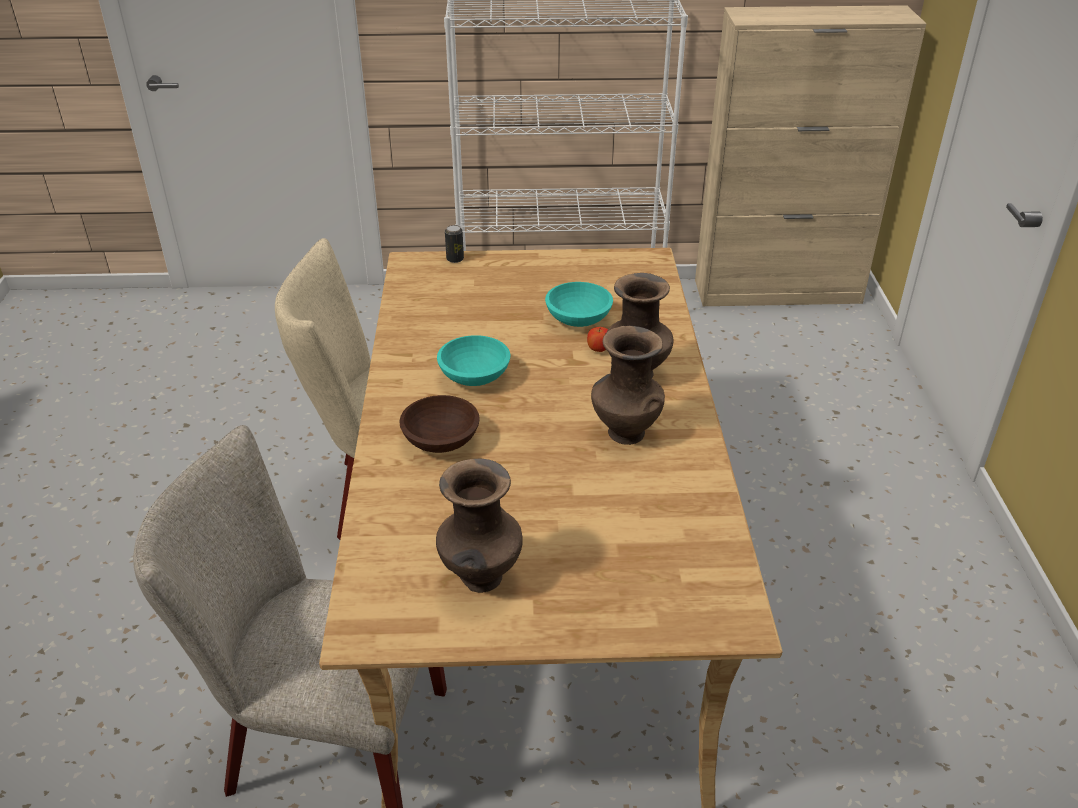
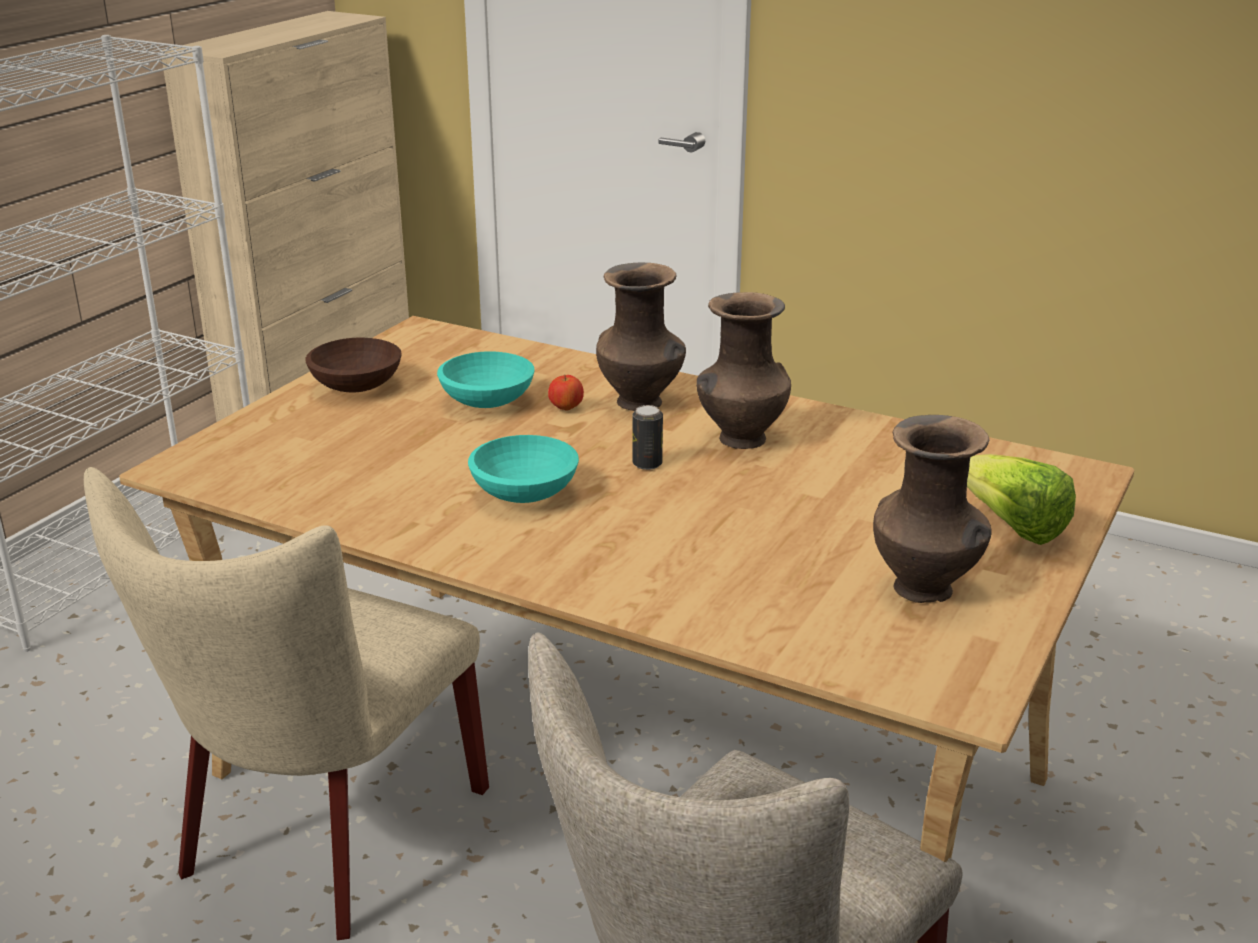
camera: 60 degrees left, 10 degrees down
(441, 441) = (639, 549): brown bowl -> brown bowl (358, 386)
(455, 259) = (224, 435): can -> can (647, 464)
(607, 600) = (1011, 527): none -> lettuce

